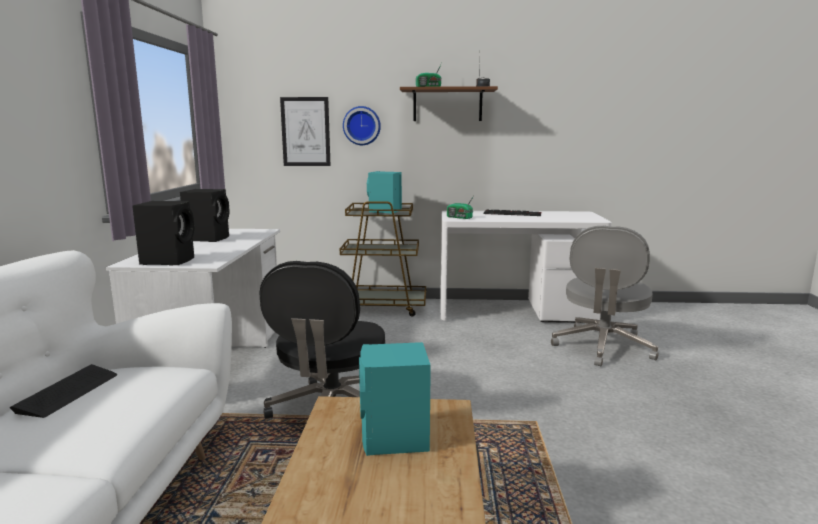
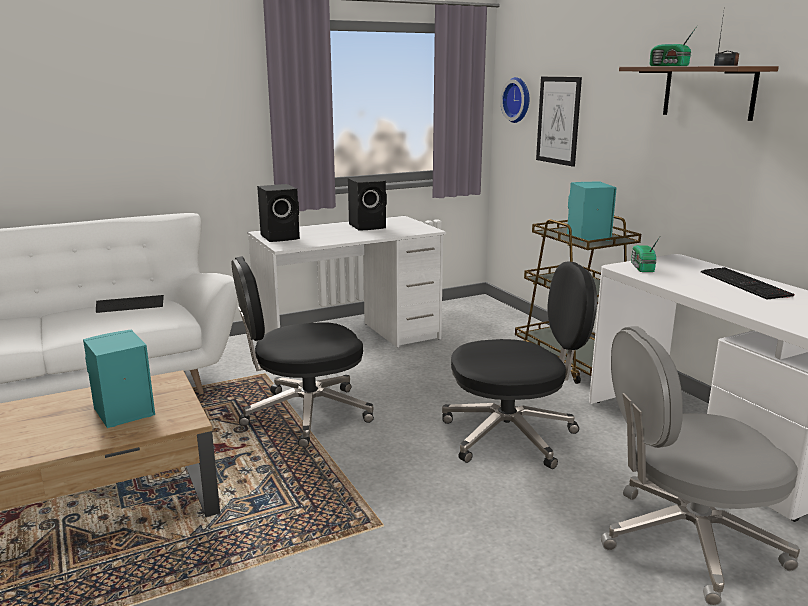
camera: 60 degrees right, 5 degrees up
(362, 125) = (609, 117): wall clock -> wall clock (518, 100)
(457, 351) = (512, 435): none -> black office chair

